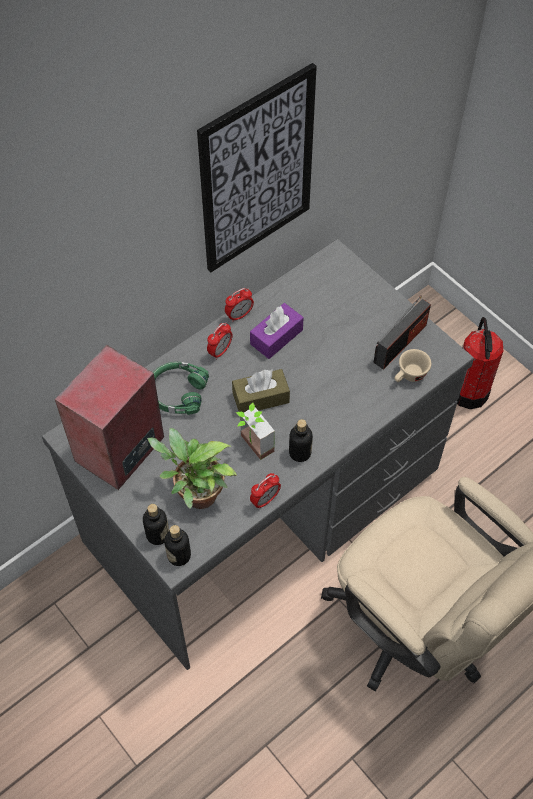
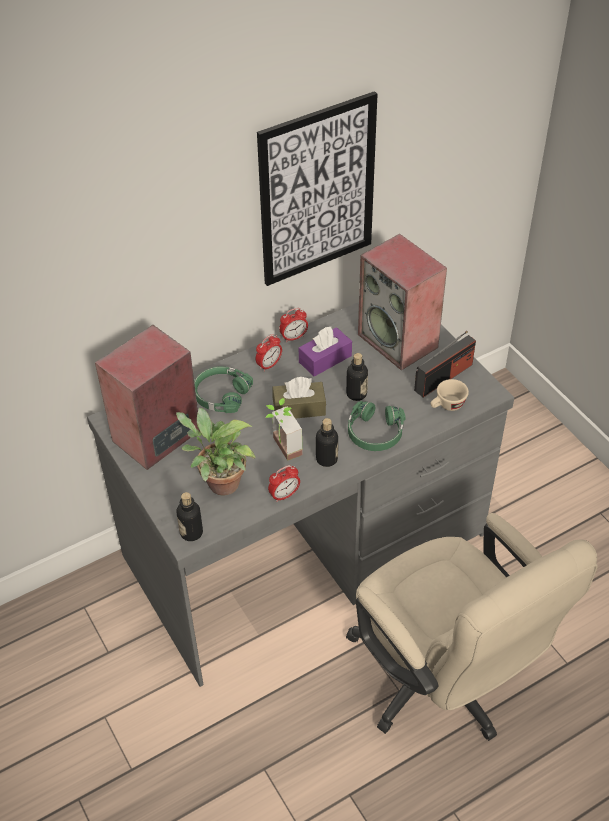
camera: 10 degrees right, 10 degrees down
(158, 535) = (175, 512): bottle -> bottle (356, 394)
(343, 416) = (375, 433): none -> green headphones
(348, 306) = (399, 341): none -> speaker
(469, 392) = (530, 468): fire extinguisher -> none

